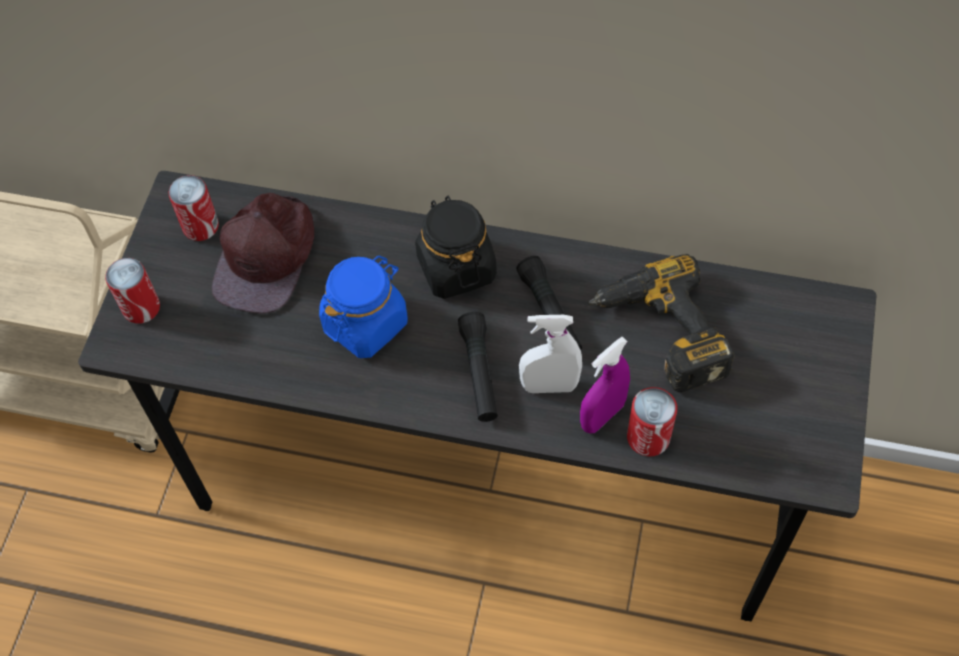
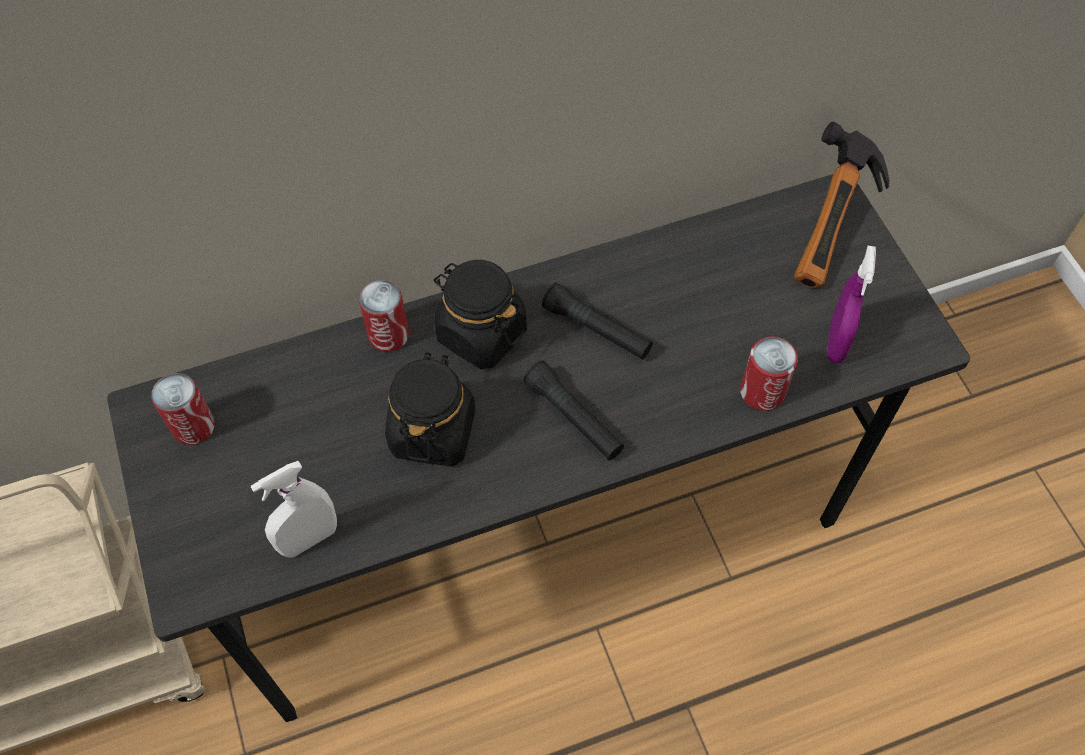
camera: 35 degrees left, 0 degrees up
(141, 308) = (187, 541): can -> can (388, 335)
(267, 257) = (286, 420): brown cap -> none
(365, 323) = (433, 431): blue jar -> black jar
(549, 386) = (645, 395): white spray bottle -> white spray bottle (309, 539)
(602, 416) = (710, 395): purple spray bottle -> purple spray bottle (836, 342)
(659, 334) = (704, 298): power drill -> none
(822, 337) = (837, 229): none -> hammer

